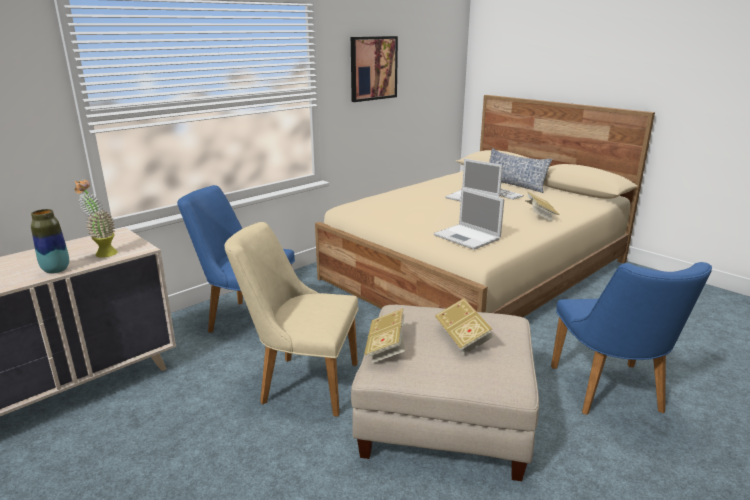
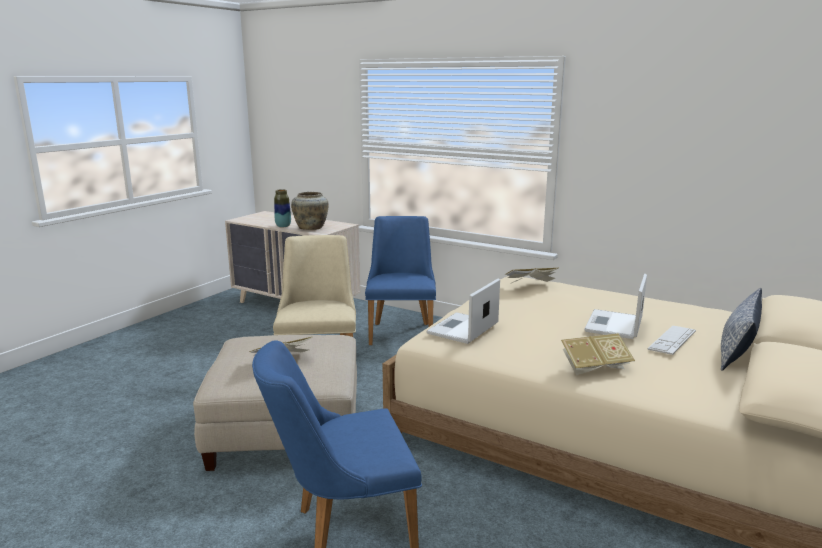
camera: 75 degrees right, 5 degrees down
(102, 253) = (311, 228): potted plant -> beige vase
(373, 68) = (647, 141): picture -> none
(386, 348) = (267, 338): book -> book (531, 285)

